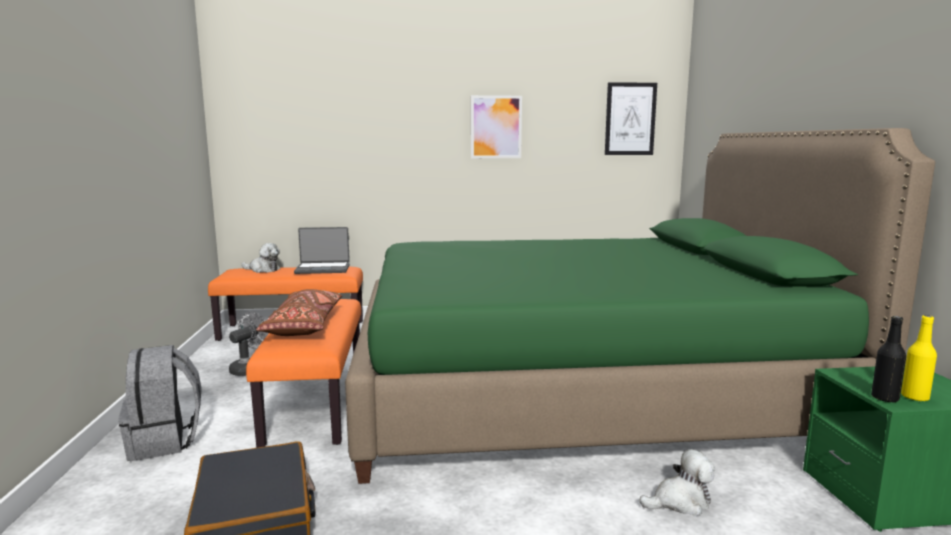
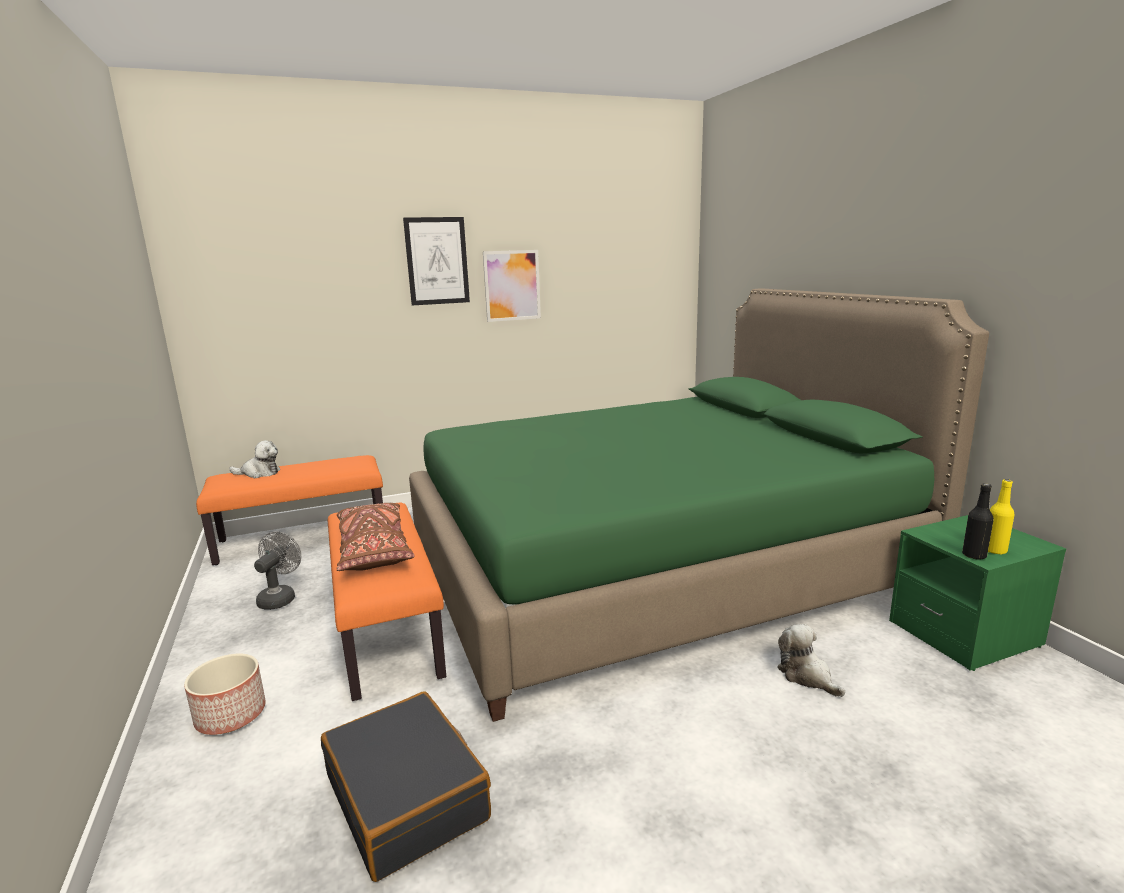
camera: 15 degrees left, 5 degrees up
(165, 442) = (232, 715): grey backpack -> planter
(323, 269) = (333, 464): laptop -> none
(630, 119) = (647, 270): picture -> picture (437, 261)
(680, 502) = (807, 676): plush toy -> plush toy turned 90 degrees counterclockwise

